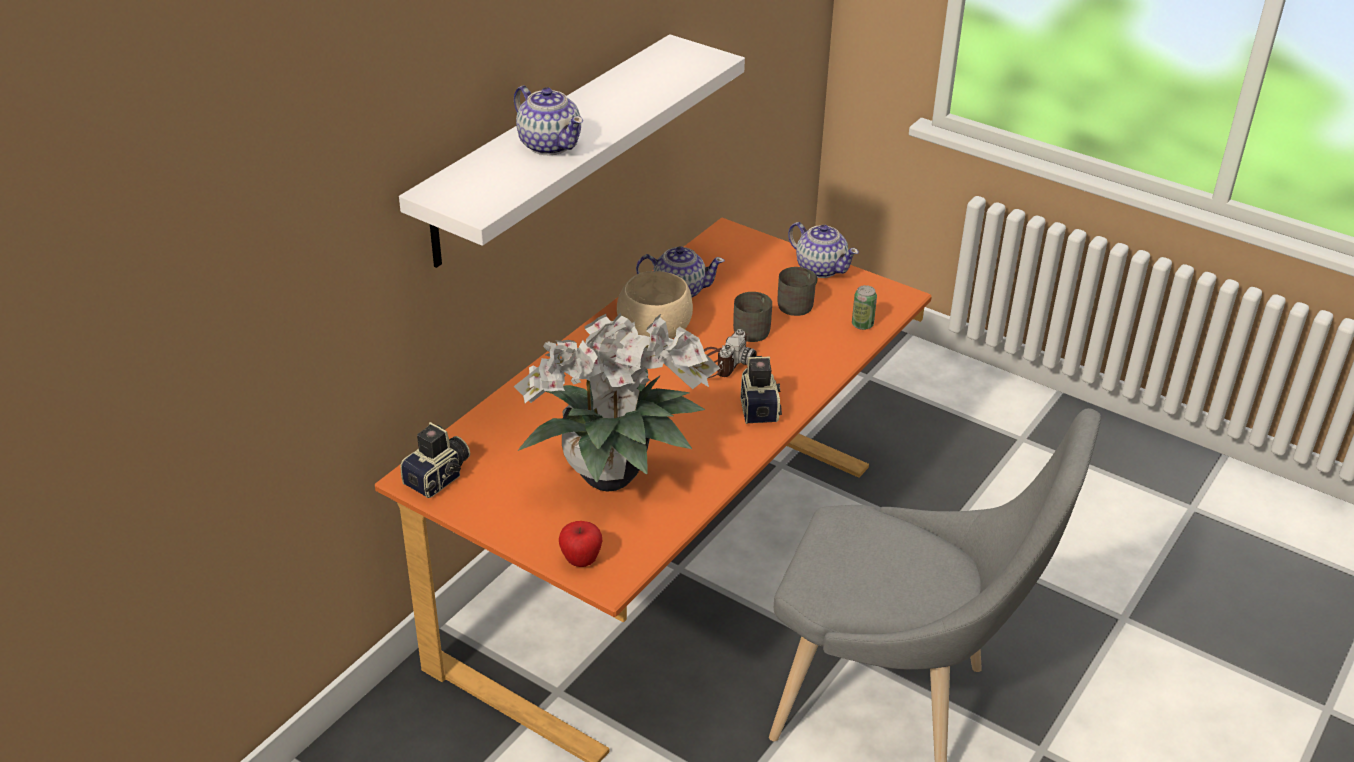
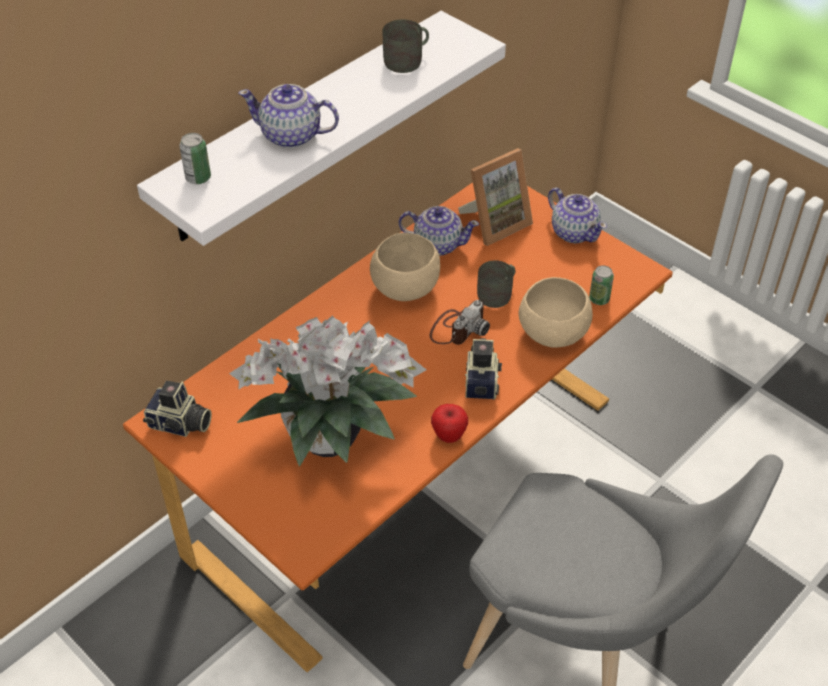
camera: 10 degrees right, 10 degrees up
(439, 478) = (180, 424): camera -> camera turned 60 degrees clockwise
(463, 185) = (198, 178): none -> can
(549, 144) = (291, 136): teapot -> teapot turned 135 degrees clockwise
(581, 560) = (284, 528): apple -> apple (449, 435)
(735, 266) = (495, 223): none -> picture frame
(799, 304) = (545, 270): grey mug -> grey mug (407, 60)
(823, 359) = (553, 334): none -> beige bowl

